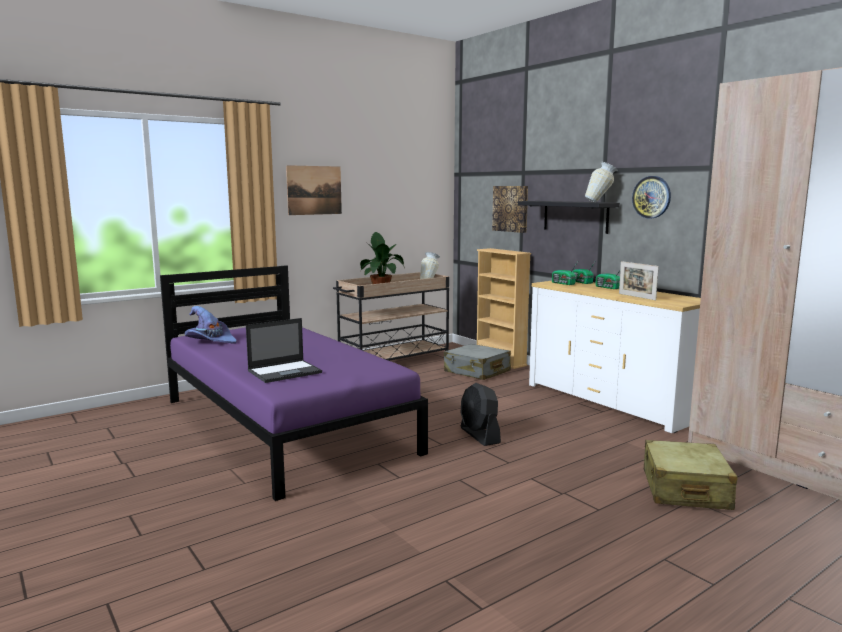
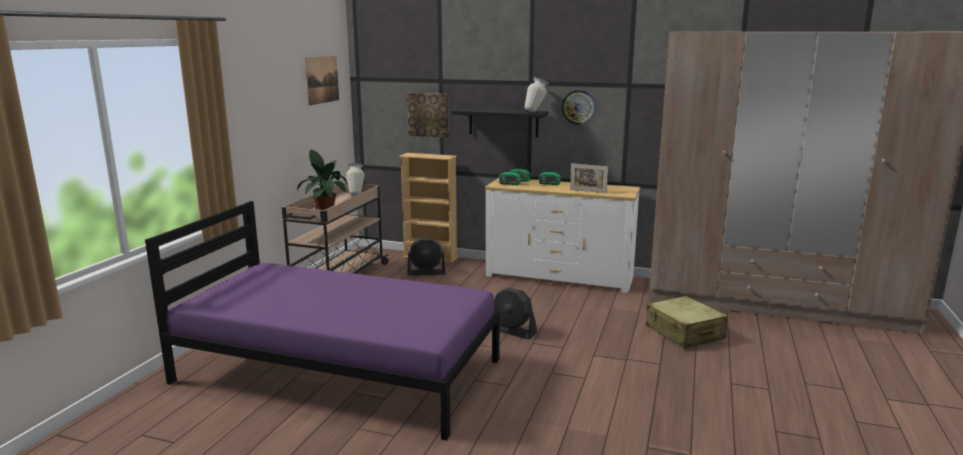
camera: 35 degrees left, 5 degrees up
(210, 341) = (233, 304): purple hat -> none
(285, 371) = (389, 319): laptop -> none
(314, 190) = (252, 112): picture -> picture (322, 79)
(477, 372) = (426, 272): grey suitcase -> black fan

